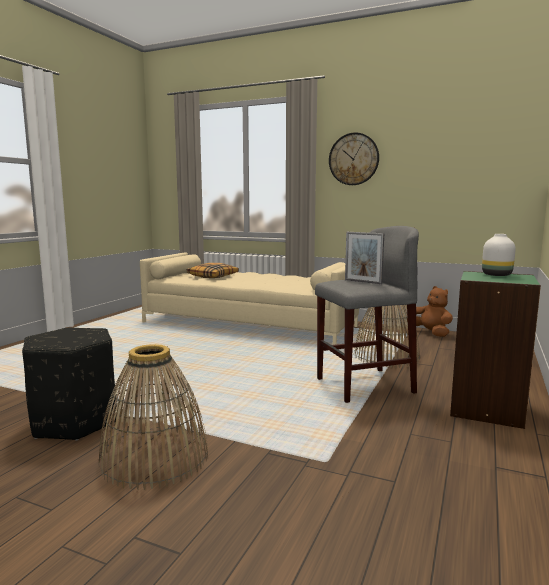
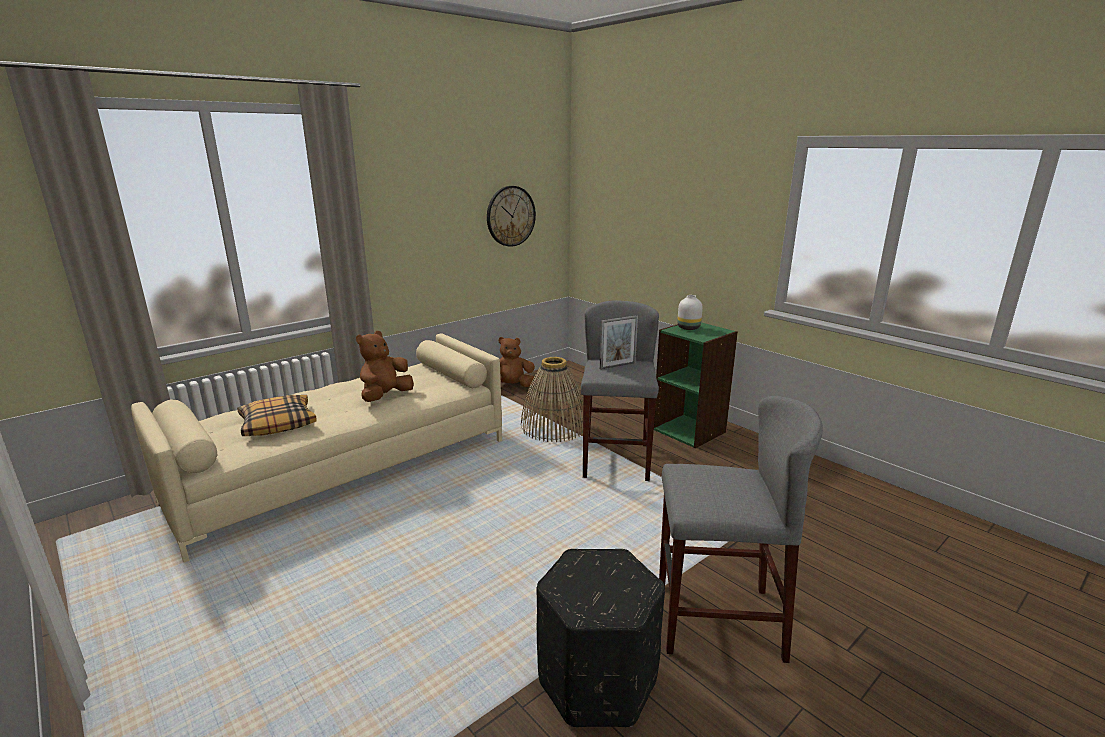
camera: 65 degrees left, 10 degrees up
(154, 458) = (717, 620): basket -> grey stool
(271, 282) = (385, 396): none -> brown plush toy
(353, 159) = (401, 203): wall clock -> wall clock (510, 216)

